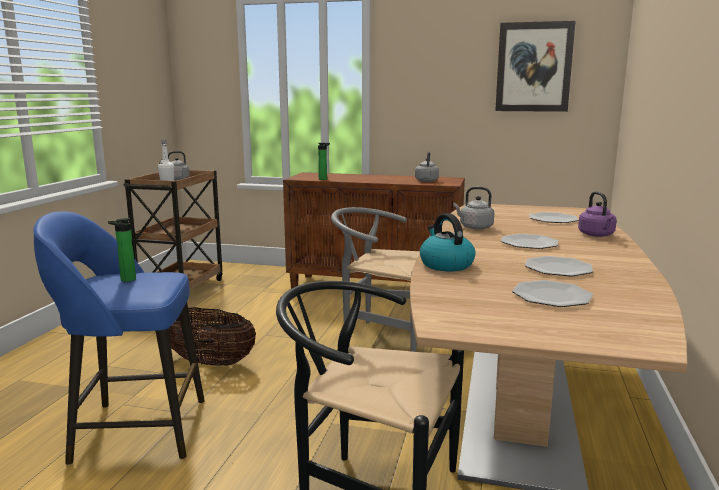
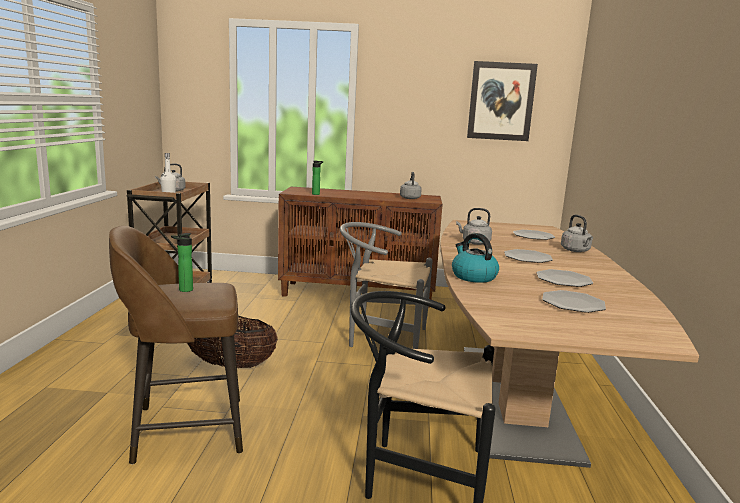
camera: 10 degrees left, 0 degrees up
(136, 430) = (185, 429): blue stool -> brown stool
(597, 235) = (576, 251): purple kettle -> grey kettle

